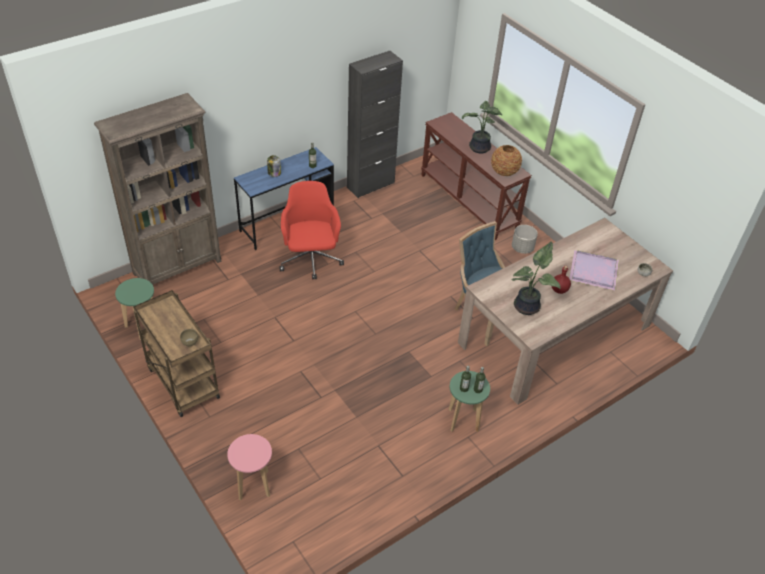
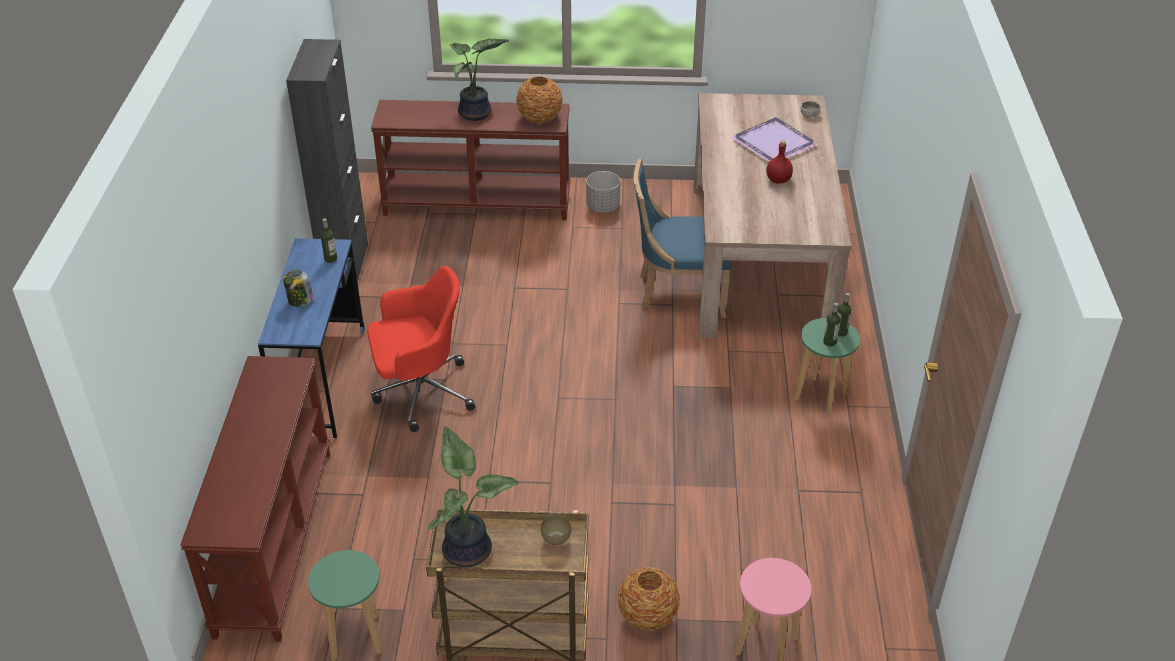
camera: 50 degrees left, 5 degrees down
(178, 267) = (273, 539): brown bookcase -> brown console table
(235, 425) = (647, 616): none -> vase
(311, 260) = (420, 392): red office chair -> red office chair turned 135 degrees clockwise
(528, 306) = (783, 214): potted plant -> potted plant (469, 549)

